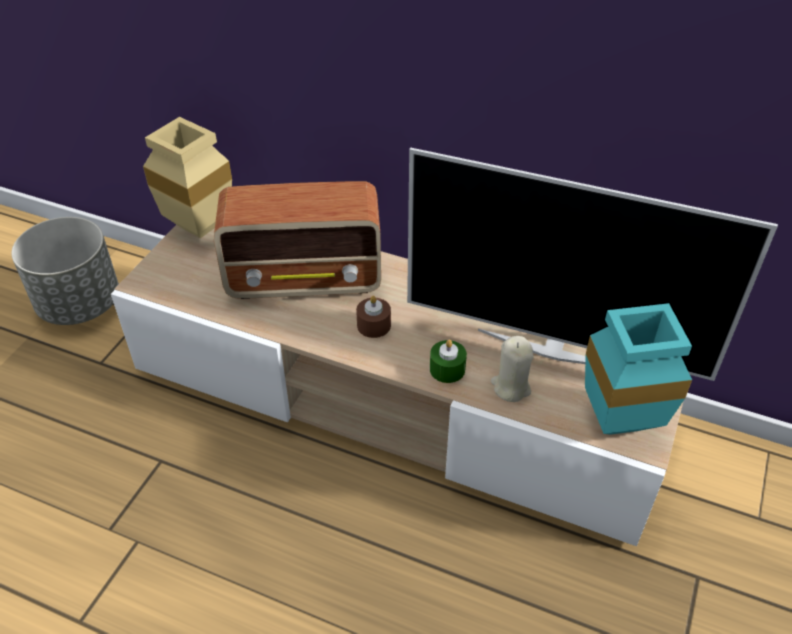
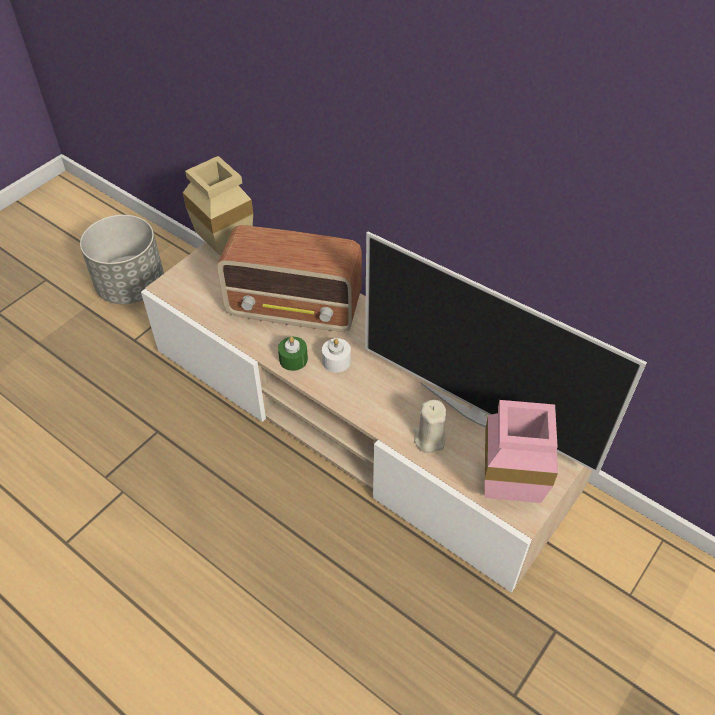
camera: 15 degrees right, 5 degrees up
(374, 325) = (336, 361): brown candle -> white candle
(447, 369) = (382, 412): green candle -> green candle (293, 359)
(623, 419) = (512, 488): turquoise vase -> pink vase

